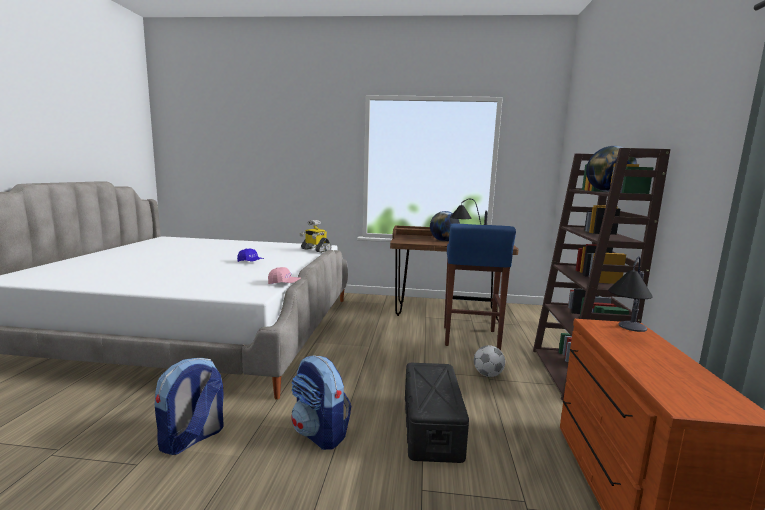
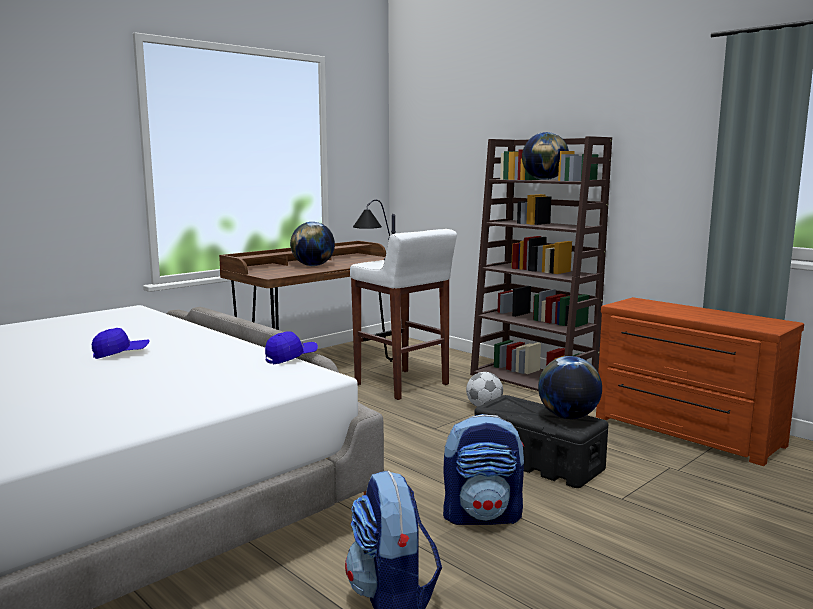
camera: 50 degrees left, 0 degrees up
(284, 284) = (291, 358): pink cap -> blue cap
(315, 250) = (145, 316): toy robot -> none
(445, 399) = (568, 417): none -> globe
(470, 338) = (402, 385): blue stool -> white stool
(626, 334) = (650, 305): table lamp -> none

